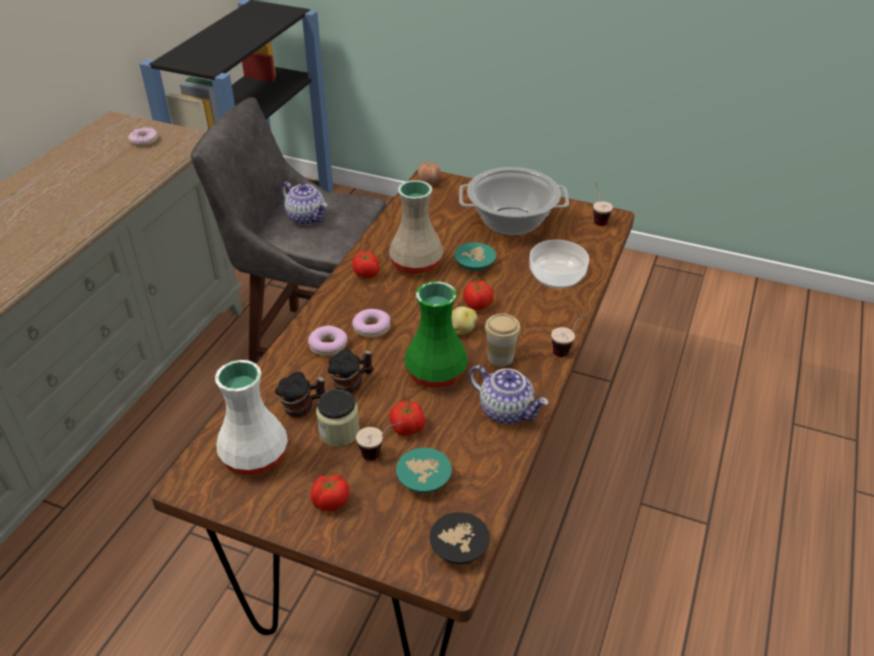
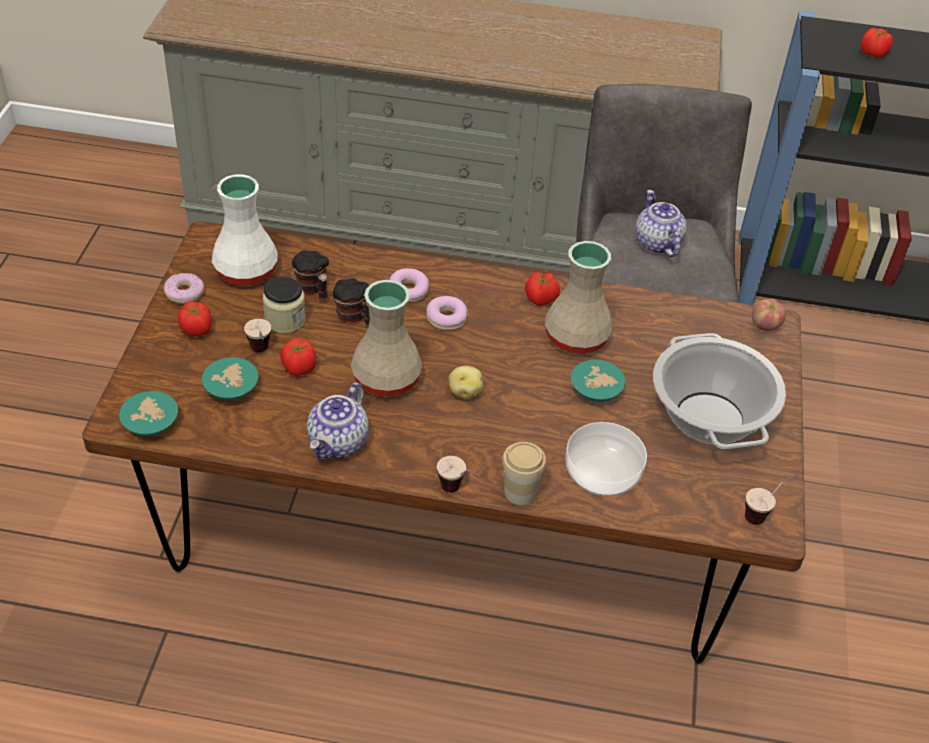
camera: 75 degrees right, 5 degrees up
(144, 141) = (668, 66): donut -> donut (184, 293)
(307, 218) = (656, 243): teapot -> teapot turned 135 degrees clockwise
(437, 372) = (387, 380): green vase -> beige vase
(456, 547) = (151, 422): black bowl -> turquoise bowl
(478, 305) = (516, 401): tomato -> tomato (873, 54)
(500, 357) = (426, 430): cup -> cup (520, 492)

